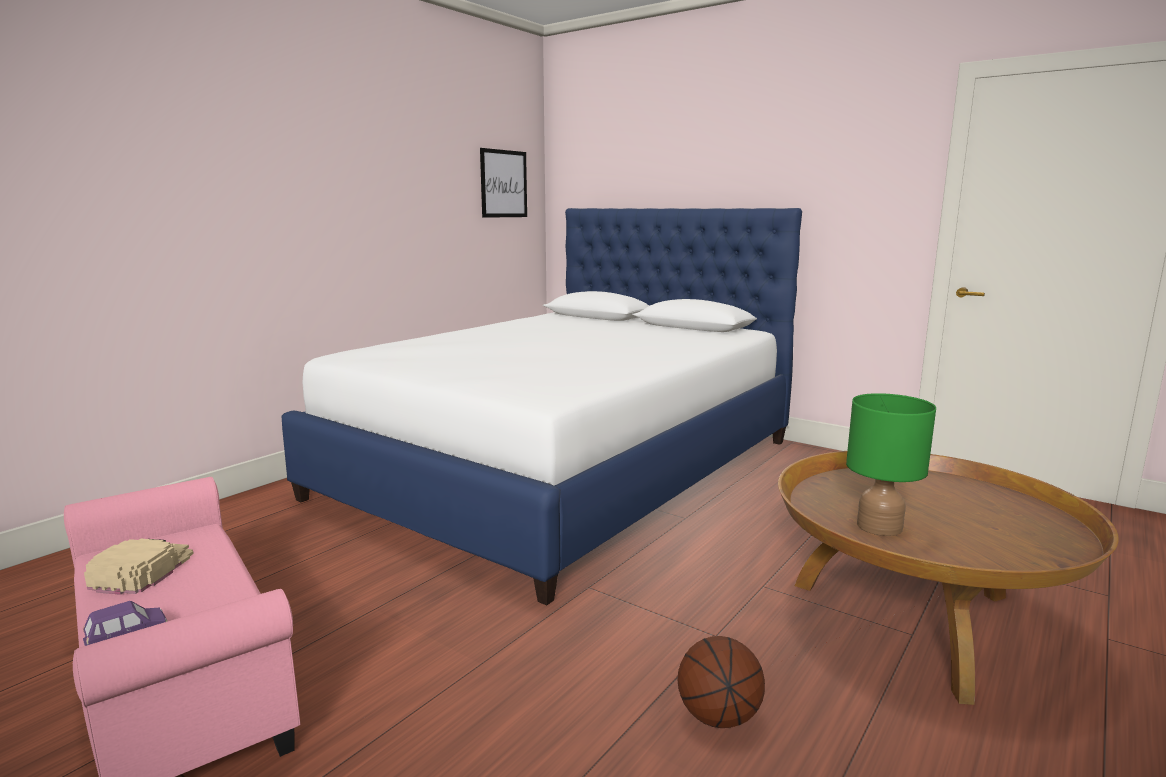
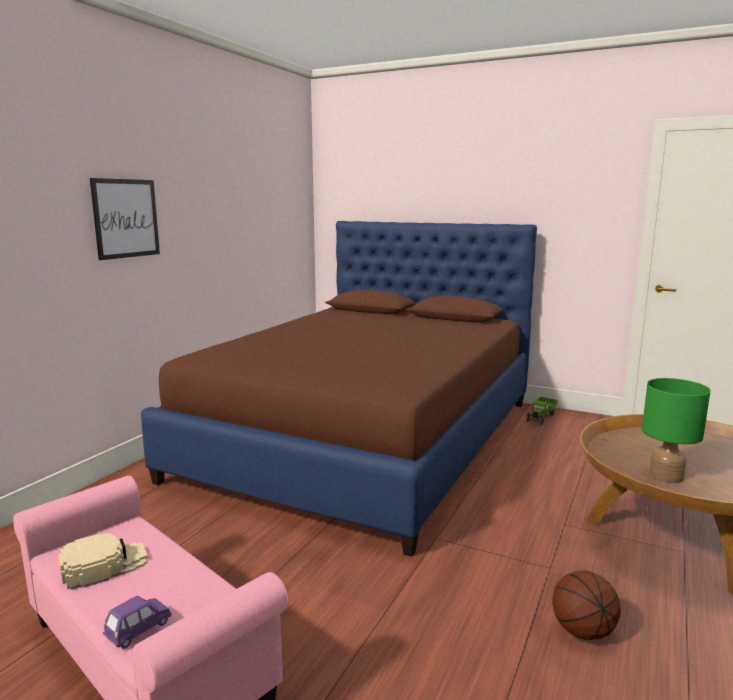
camera: 10 degrees left, 0 degrees up
(143, 570) = (104, 565): beige cap -> beige cap turned 60 degrees clockwise
(503, 184) = (285, 201): picture -> picture (126, 218)
(566, 468) = (367, 438): white bed -> brown bed
(800, 458) = (541, 417): none -> toy truck

